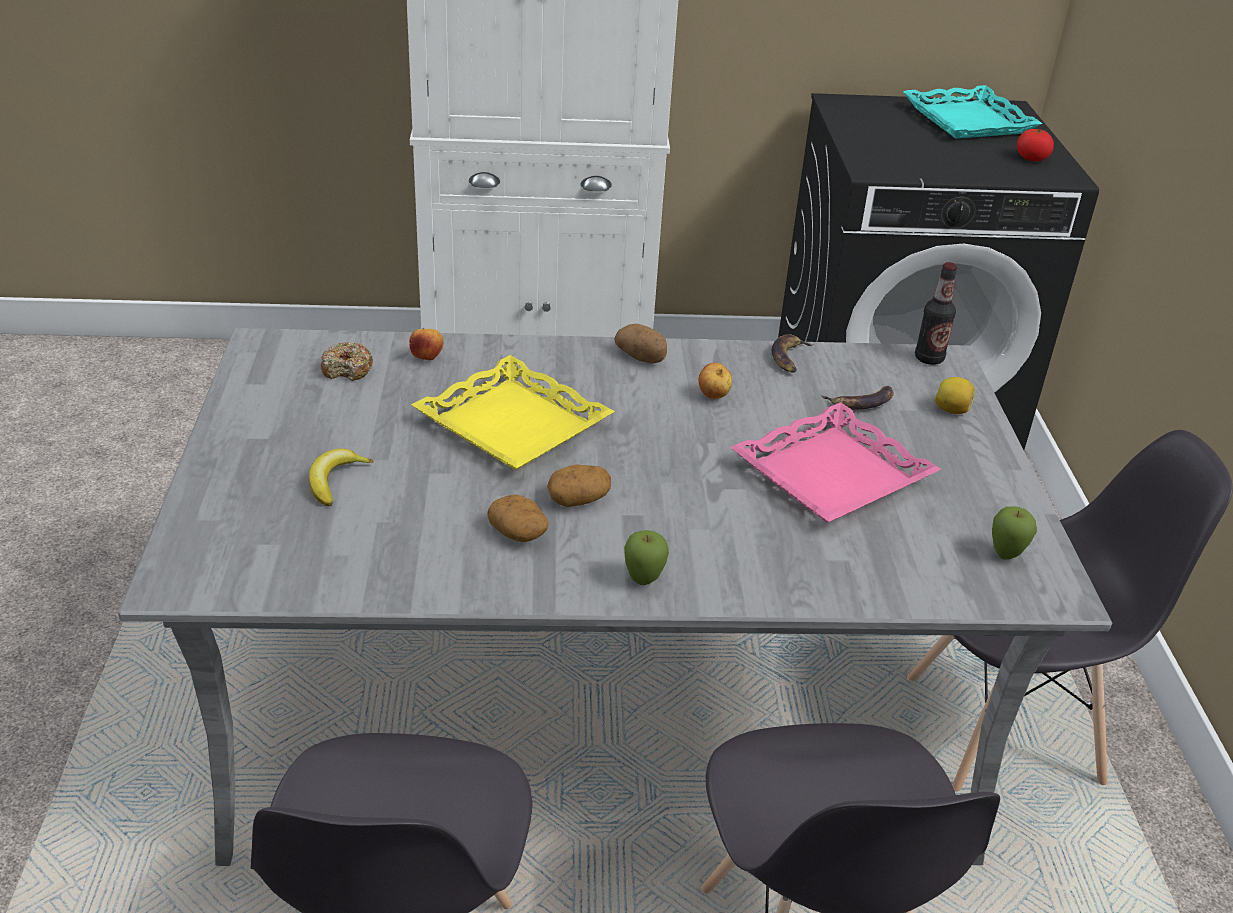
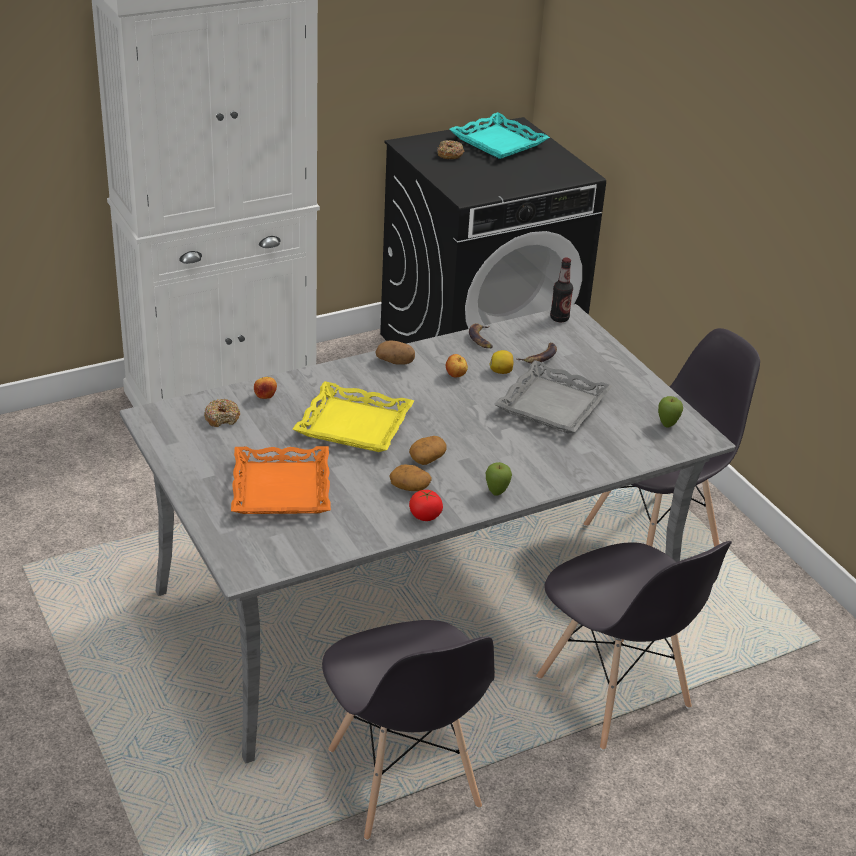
camera: 25 degrees left, 0 degrees up
(335, 481) = (280, 488): banana -> orange tray
(832, 475) = (553, 405): pink tray -> grey tray
(887, 122) = (449, 154): none -> donut
(952, 410) = (591, 348): lemon -> lemon (501, 371)
(1031, 158) = (554, 165): tomato -> tomato (425, 516)

